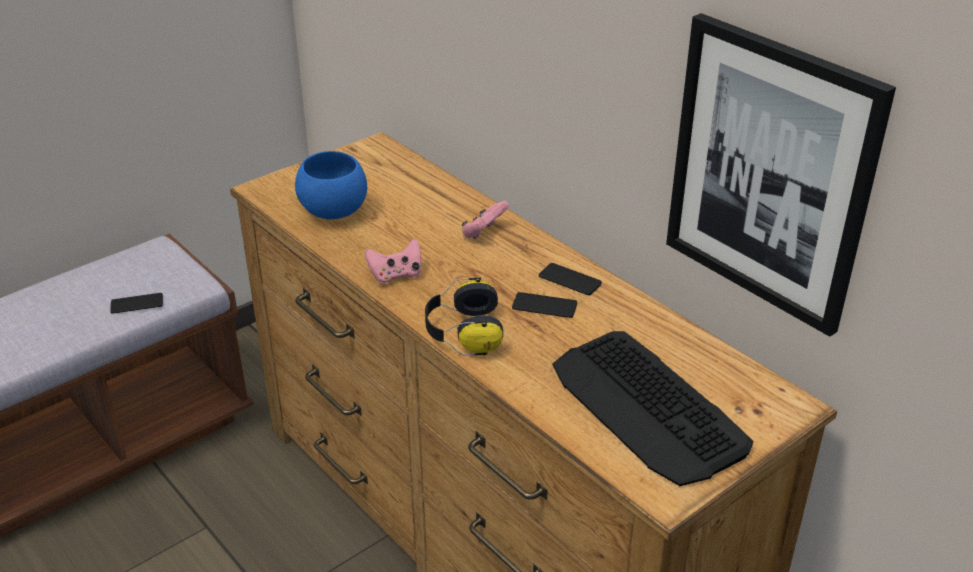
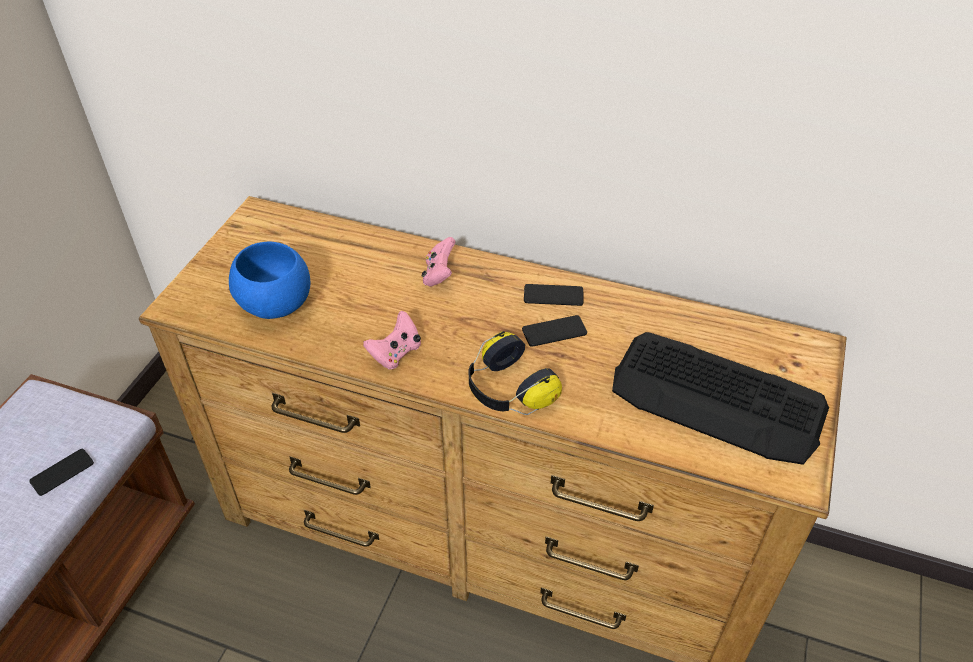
camera: 30 degrees left, 10 degrees up
(770, 173) = (770, 152): picture -> none

